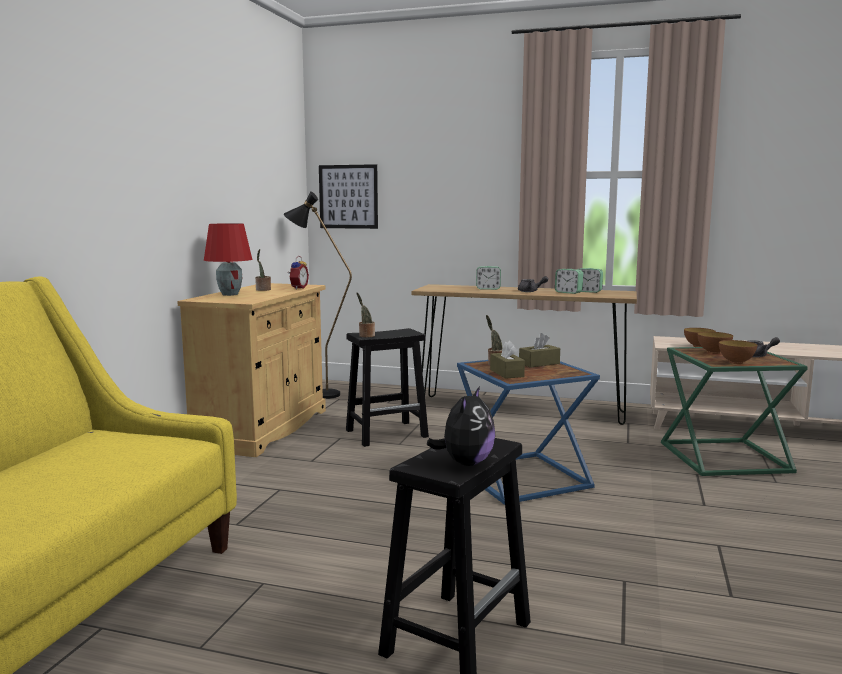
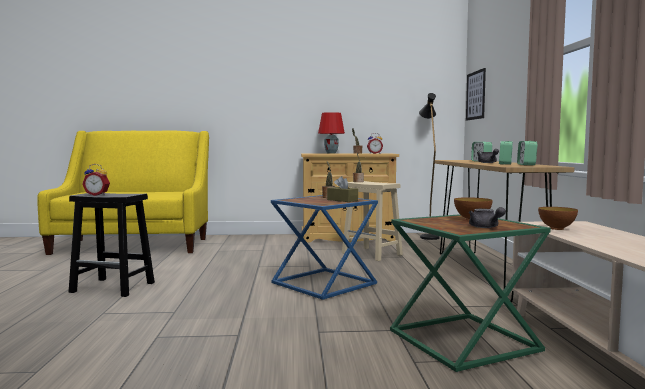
camera: 70 degrees right, 5 degrees down
(387, 433) = (372, 254): black stool -> beige stool
(465, 463) = (97, 195): plush toy -> alarm clock
(506, 373) = (303, 198): brown tissue box -> none
(736, 362) = (428, 222): bowl -> none

